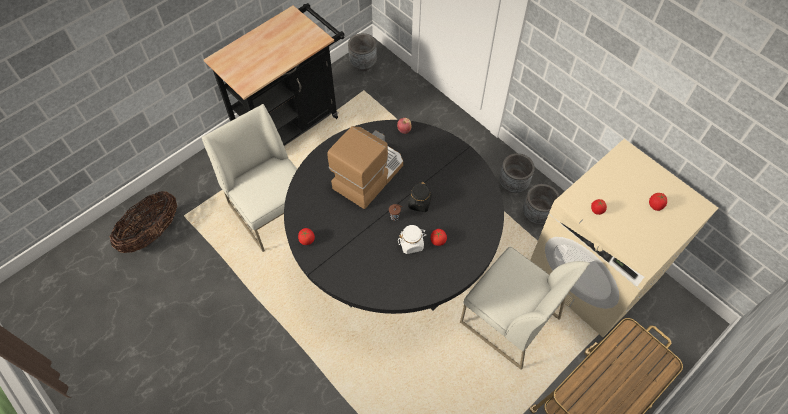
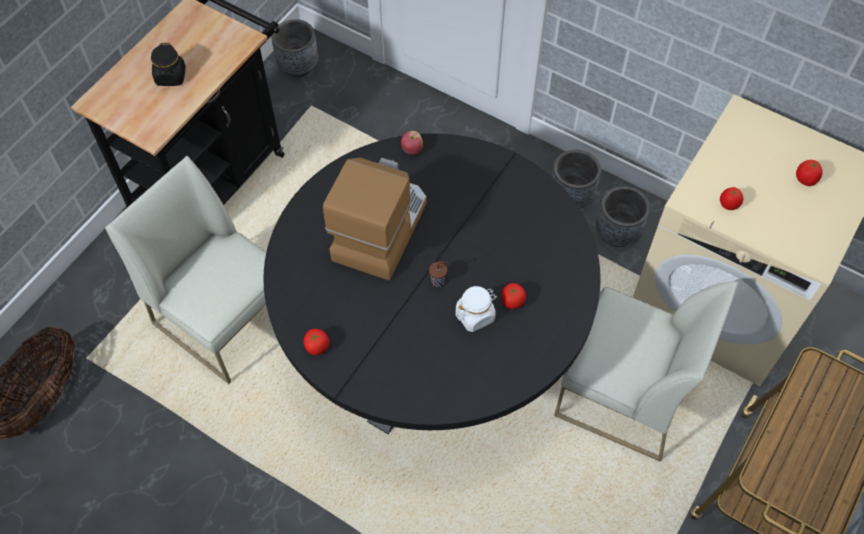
camera: 15 degrees left, 0 degrees up
(419, 203) = (468, 253): black jar -> black jar (171, 76)

